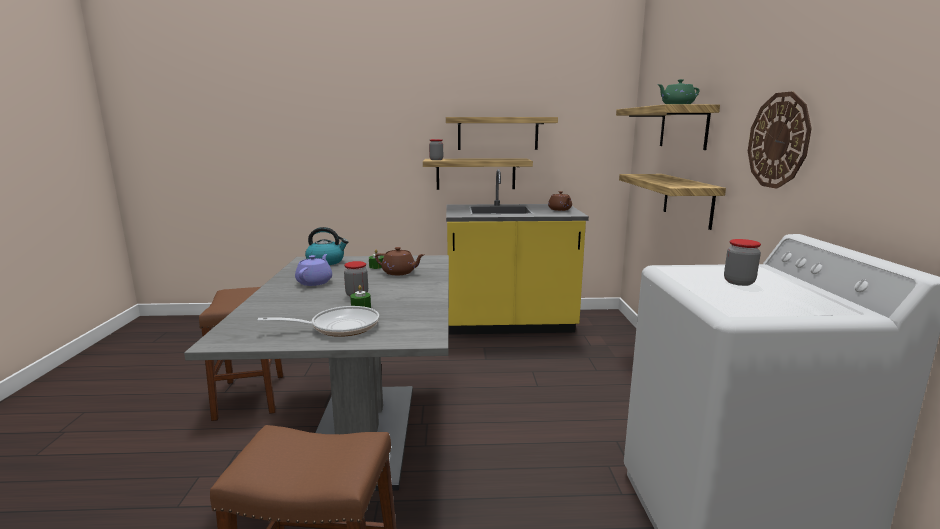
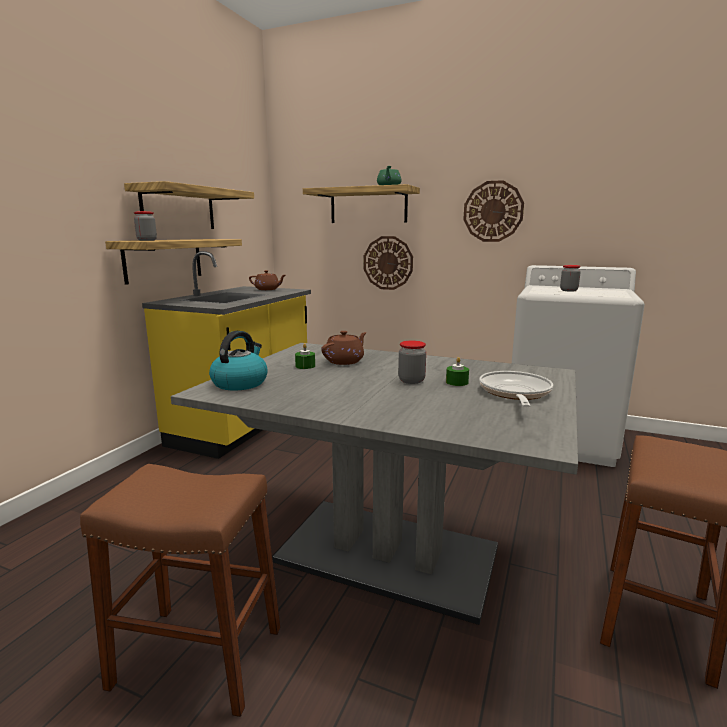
camera: 65 degrees left, 0 degrees up
(315, 282) = (335, 393): purple teapot -> none
(688, 200) = (388, 263): shelf -> wall clock

